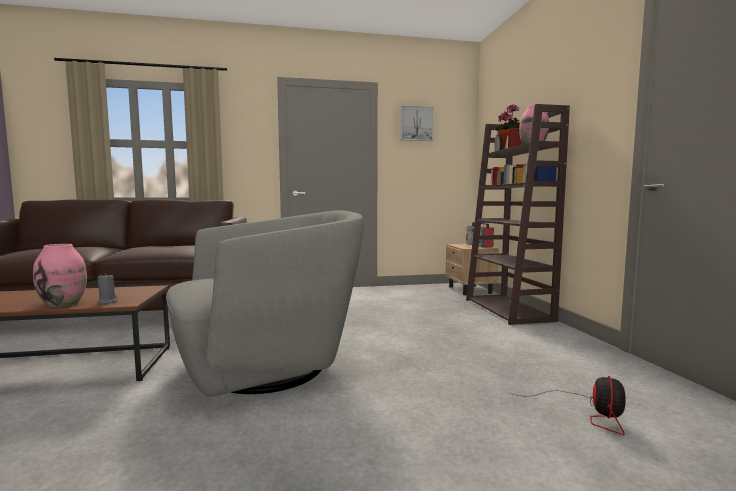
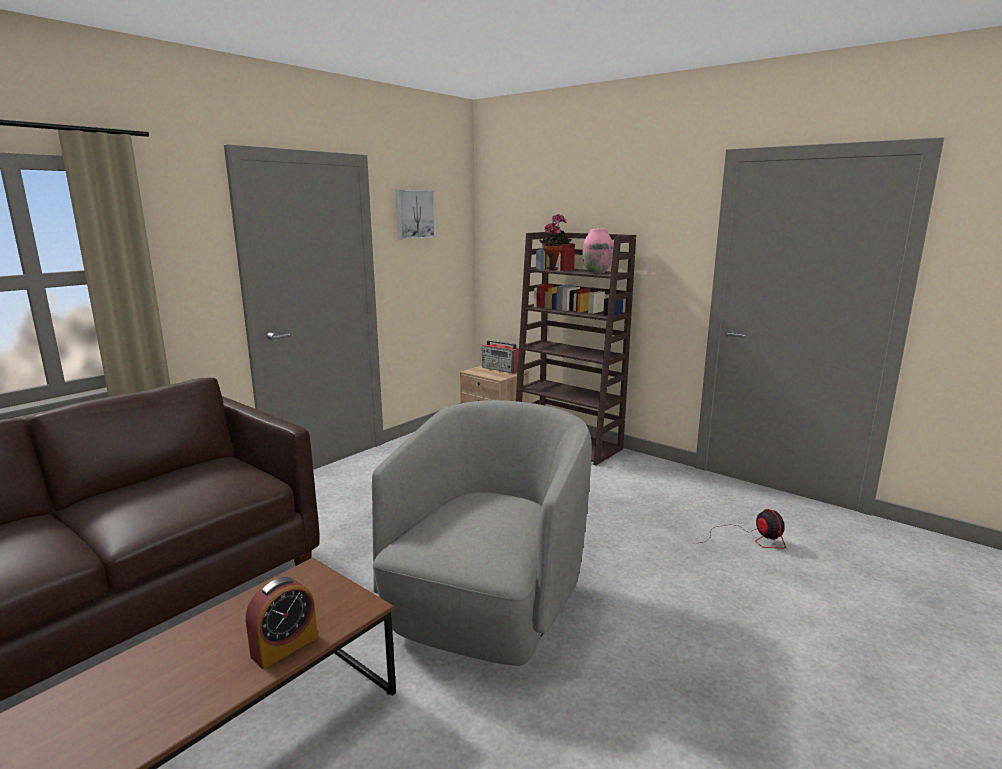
camera: 40 degrees left, 10 degrees up
(64, 303) = (284, 646): pink vase -> alarm clock
(107, 302) = (336, 616): grey candle -> none

